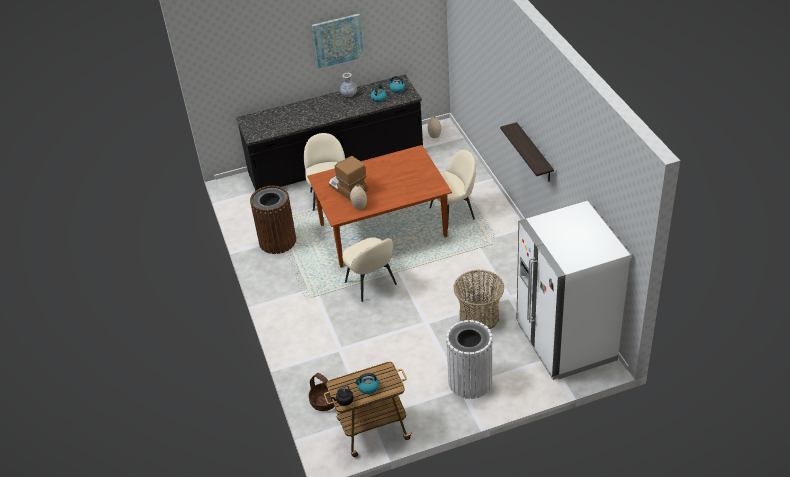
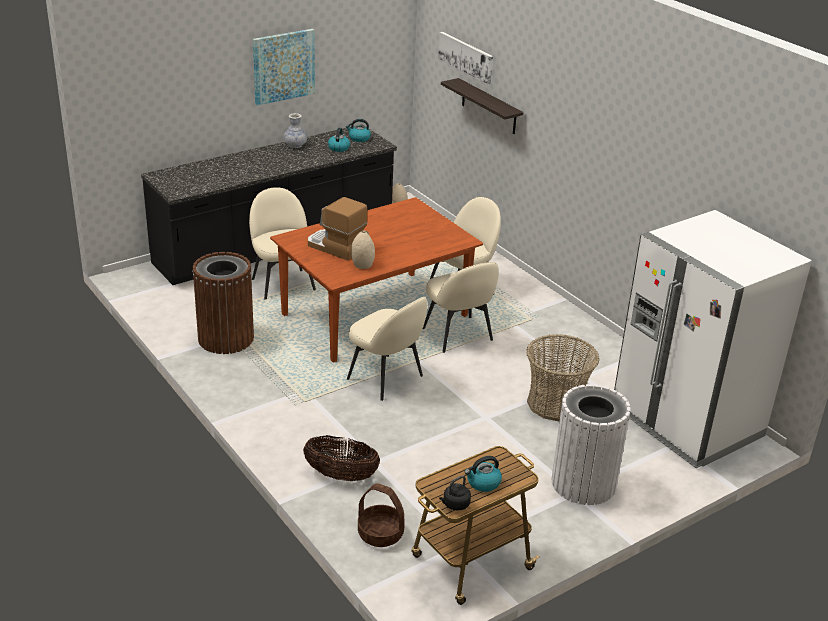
camera: 20 degrees left, 10 degrees down
(315, 356) = (341, 475): none -> basket
(434, 253) = (458, 335): none -> beige chair
(470, 37) = (466, 57): none -> picture
(534, 153) = (595, 180): shelf -> shelf (489, 106)

